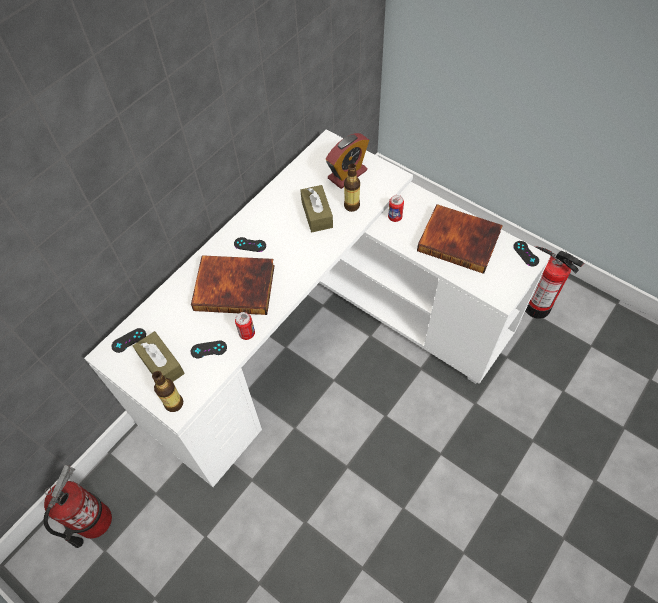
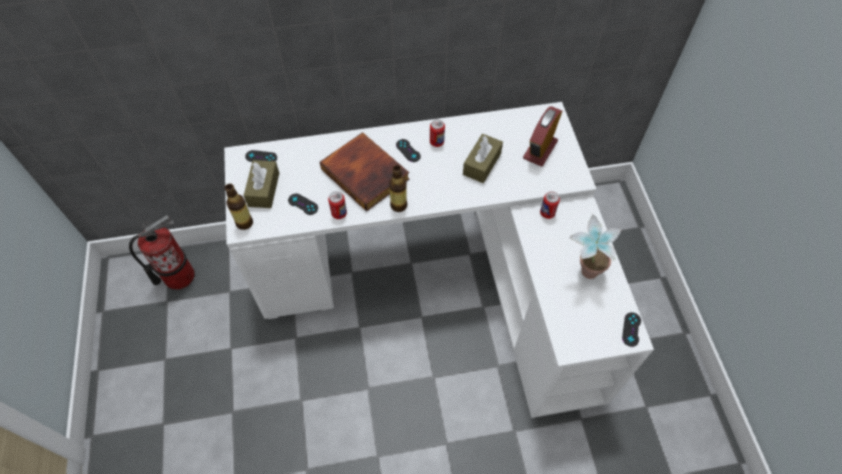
camera: 40 degrees right, 0 degrees up
(265, 222) = (436, 142): none -> can
(347, 174) = (540, 150): alarm clock -> alarm clock turned 120 degrees clockwise
(351, 206) = (516, 177): bottle -> bottle (398, 205)
(460, 240) = (583, 273): book -> potted plant
(536, 306) = (654, 401): fire extinguisher -> none

